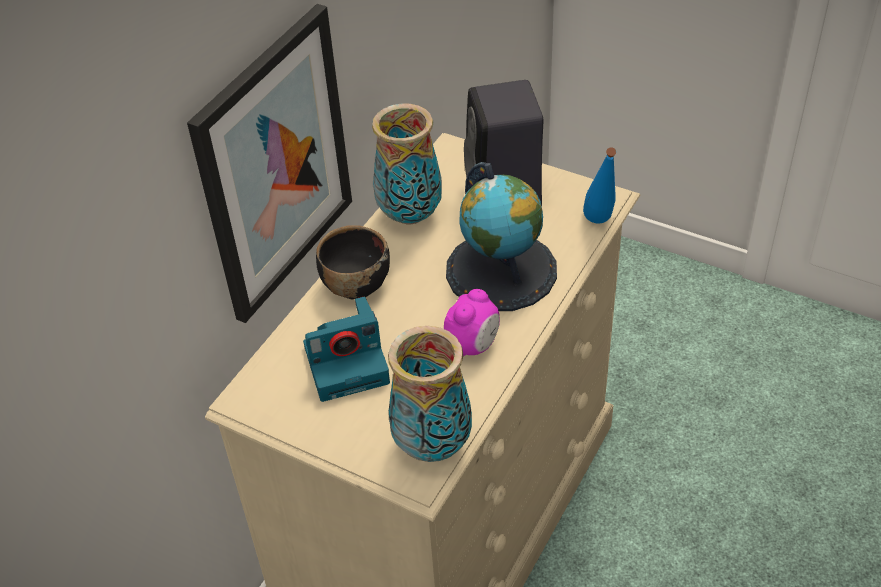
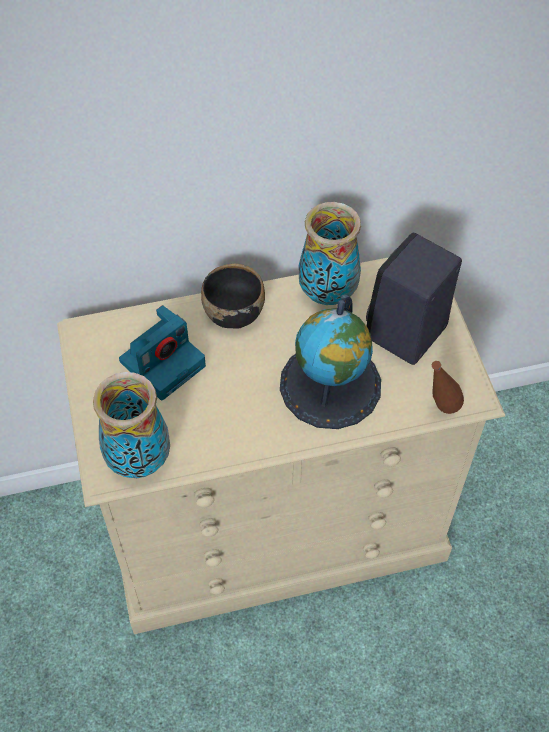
camera: 45 degrees right, 10 degrees up
(275, 165) = (196, 190): picture -> none
(348, 363) = (163, 362): camera -> camera turned 75 degrees counterclockwise
(473, 345) = (245, 419): alarm clock -> none
(599, 226) = (438, 413): blue bottle -> brown bottle

